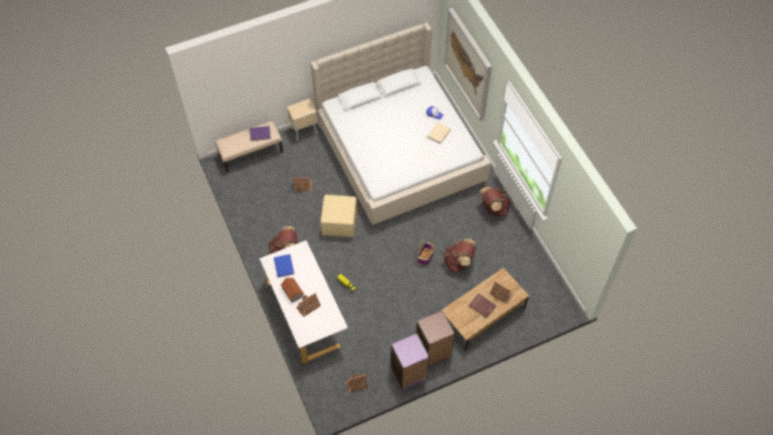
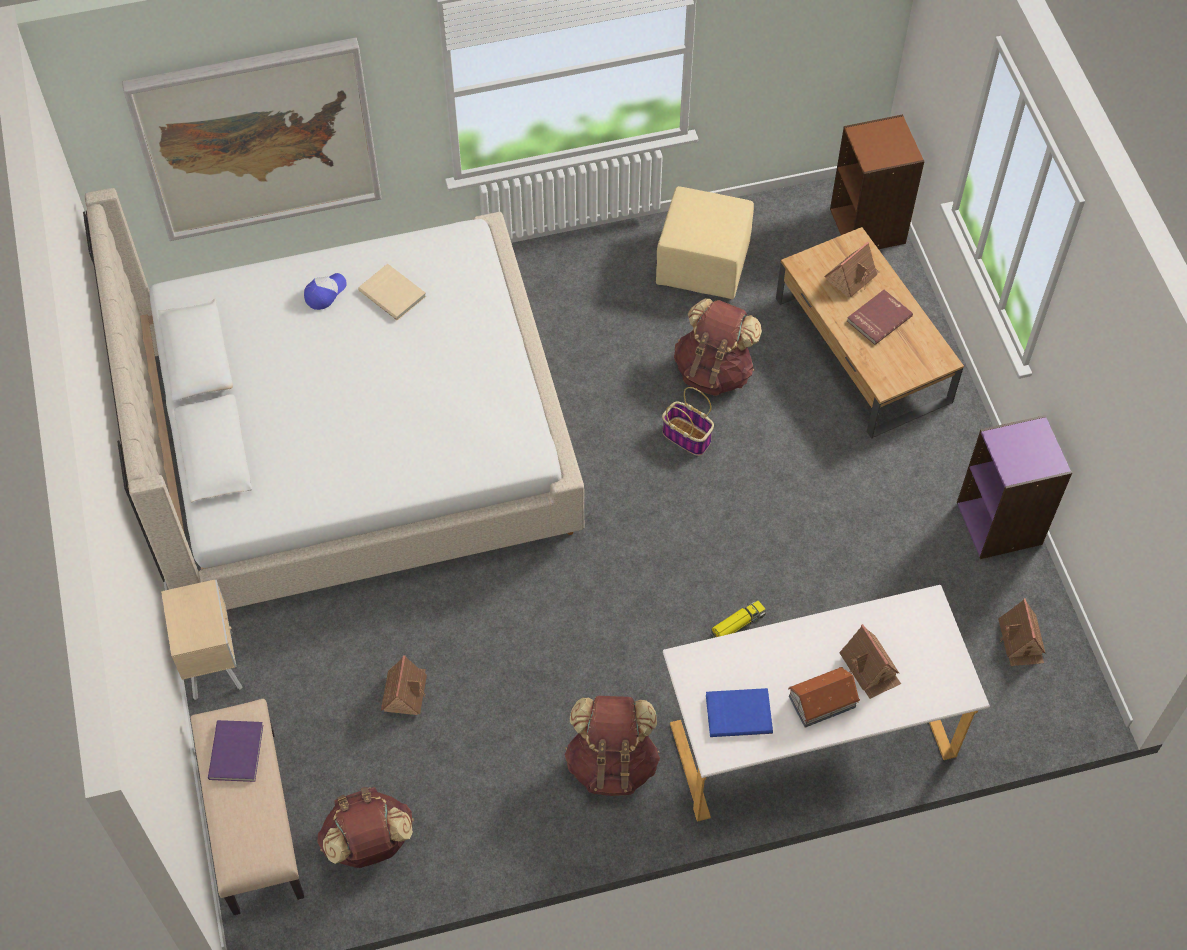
camera: 80 degrees left, 0 degrees up
(339, 223) = (549, 615): beige ottoman -> beige ottoman (704, 264)
(433, 351) = (946, 463): brown bookcase -> brown bookcase (868, 226)
(493, 208) = (577, 274): brown backpack -> brown backpack (369, 844)

